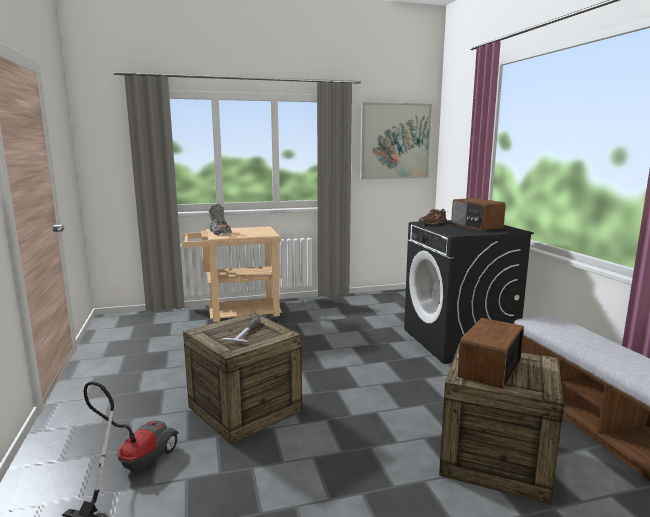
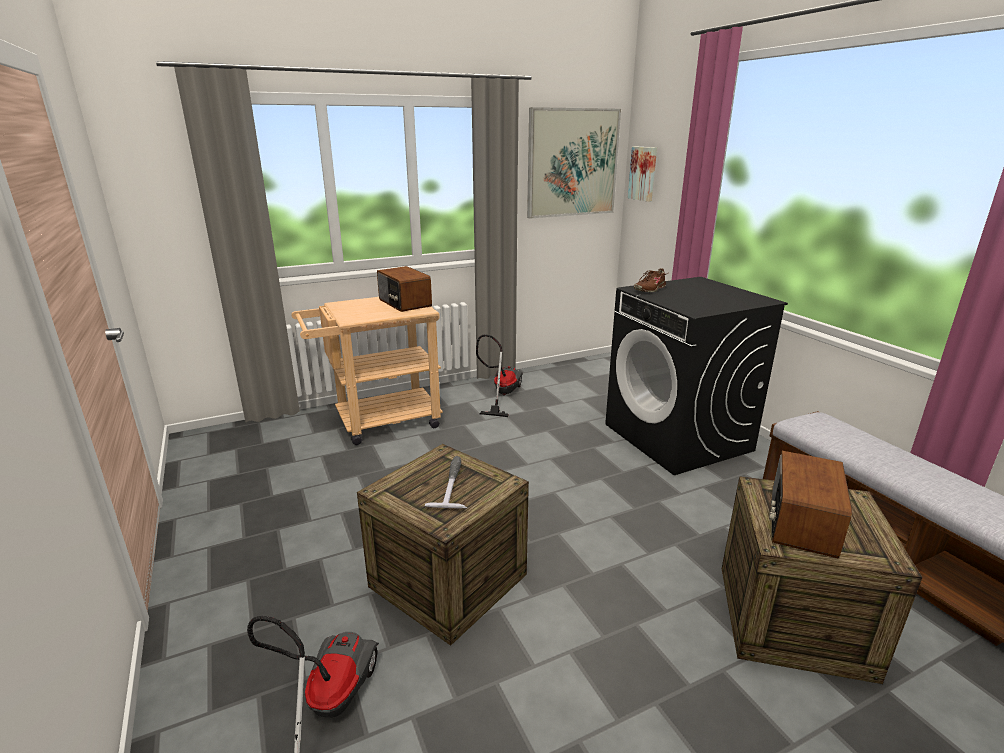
camera: 10 degrees left, 10 degrees up
(220, 233) = (349, 310): grey boot -> none
(332, 307) = (501, 394): none -> vacuum cleaner
(448, 149) = (643, 173): none -> picture
(476, 226) = (708, 293): radio -> radio (404, 303)

